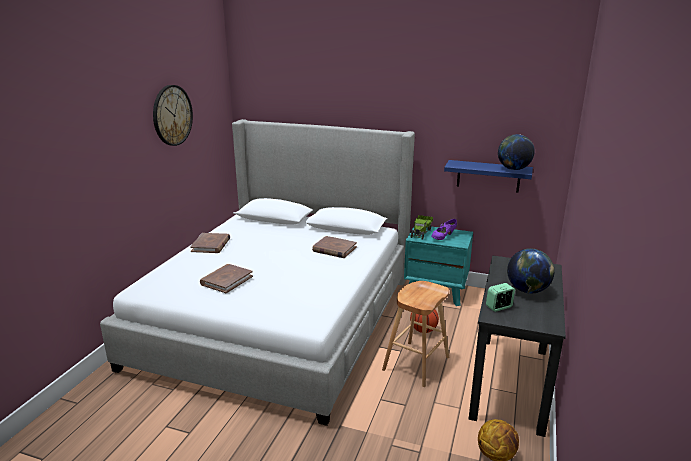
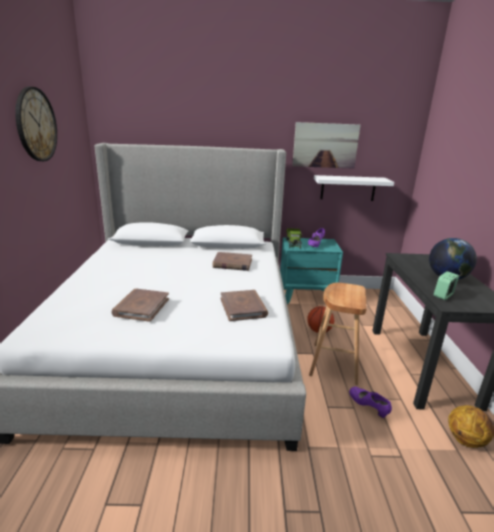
camera: 20 degrees left, 0 degrees up
(211, 245) = (98, 272): brown book -> brown book (243, 307)
(420, 407) = (368, 407): none -> purple shoe
(460, 129) = (325, 145): none -> picture
(488, 176) = (348, 188): blue shelf -> white shelf
(513, 169) = (375, 179): globe -> none

